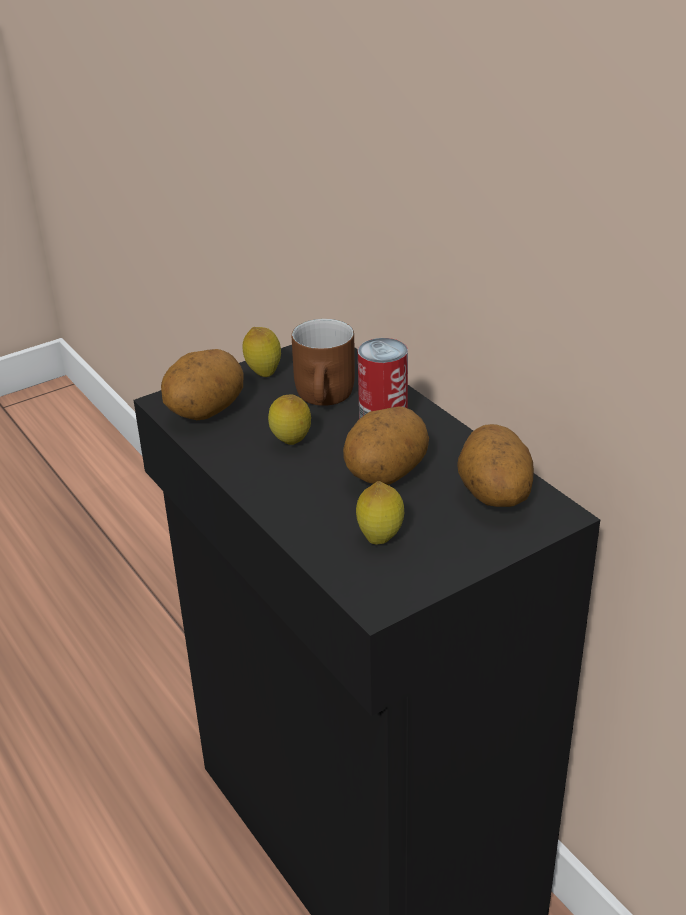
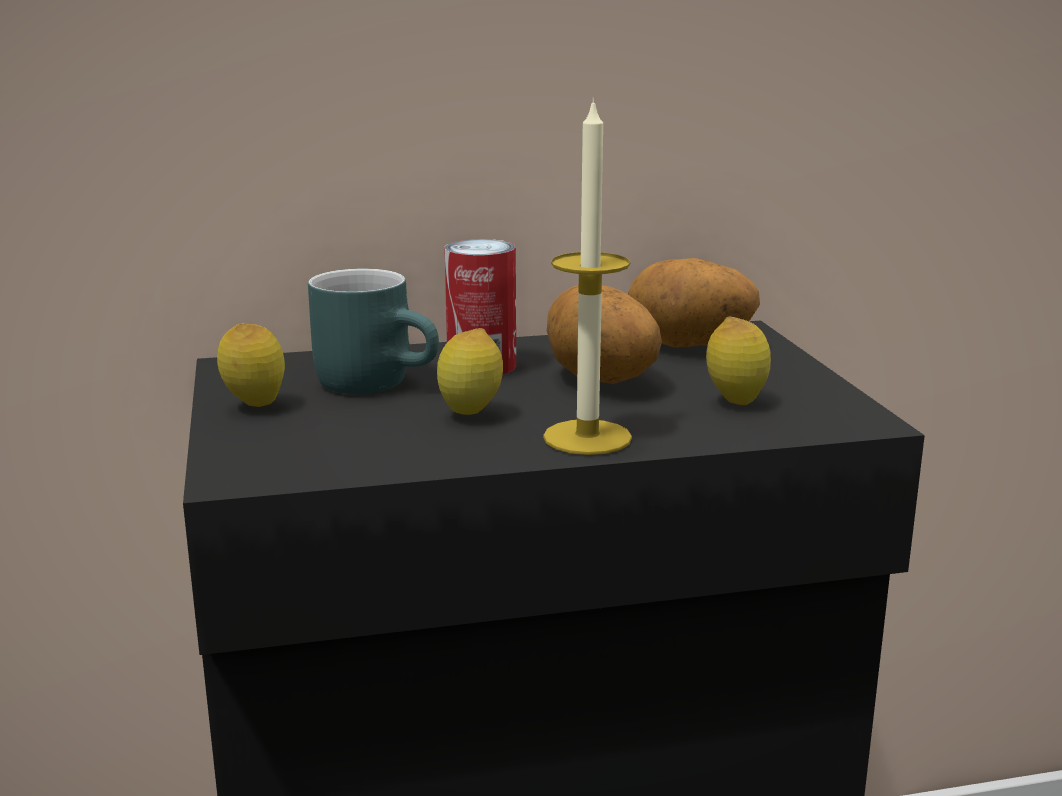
camera: 70 degrees left, 15 degrees down
(205, 412) = (309, 454): potato -> none
(278, 493) = (587, 437): none -> candle
(328, 398) = (379, 381): brown mug -> turquoise mug

